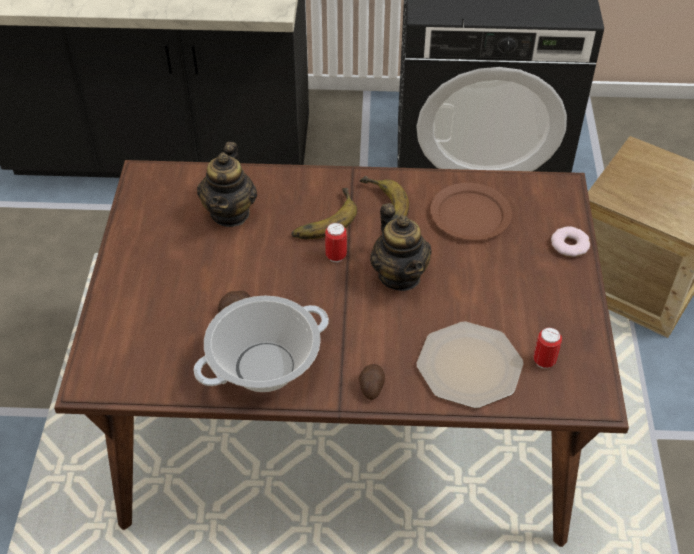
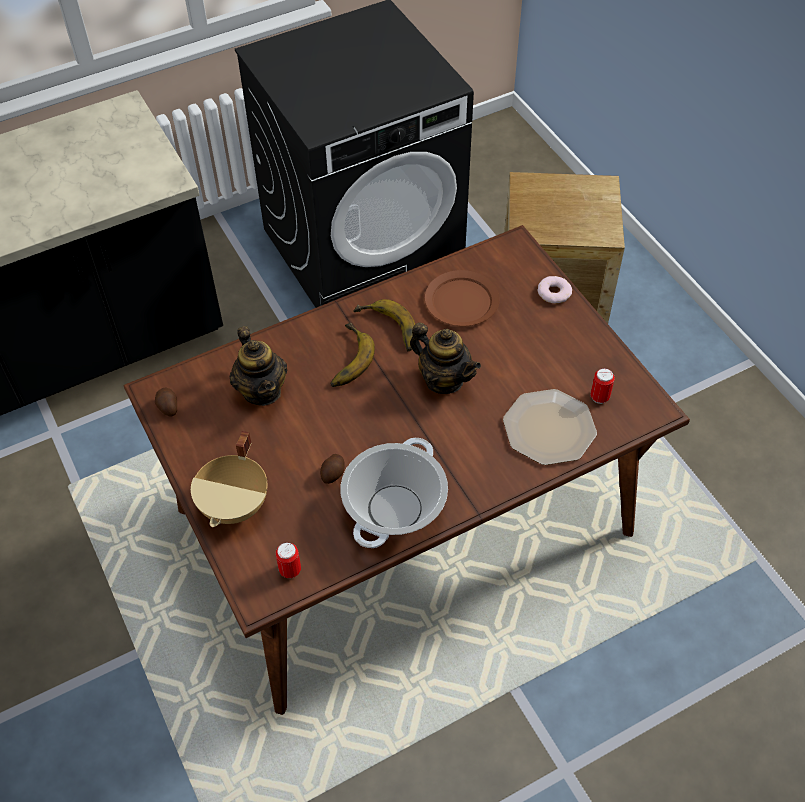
camera: 30 degrees left, 5 degrees up
(132, 297) = (236, 506): none -> beige cooking pot
(336, 256) = (381, 387): can -> can (290, 570)
(371, 386) = (489, 482): potato -> potato (168, 407)

